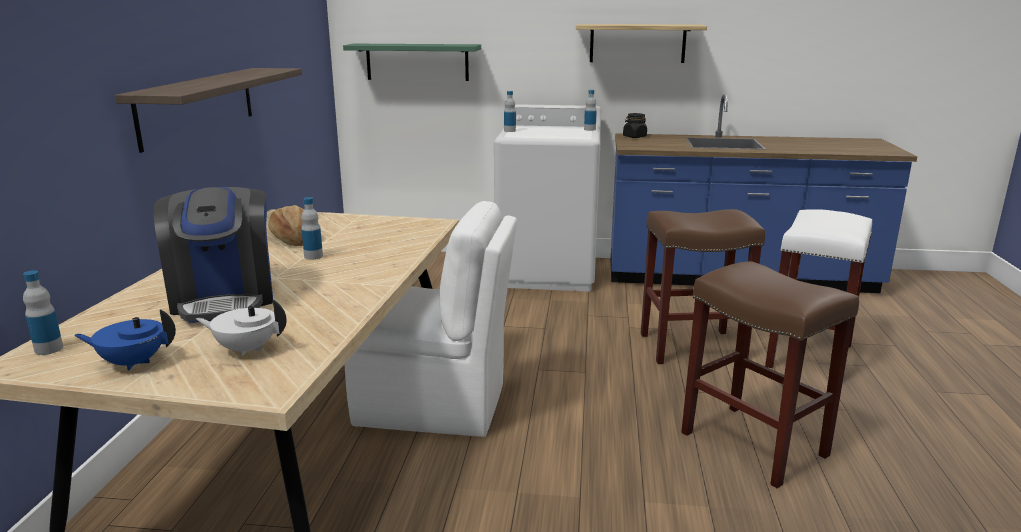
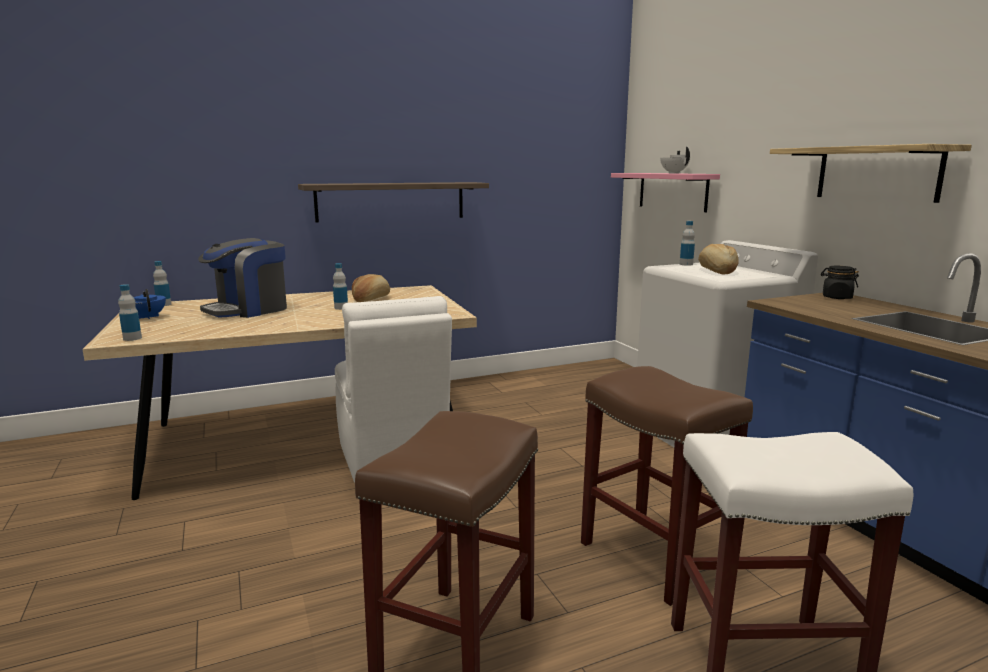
camera: 60 degrees right, 5 degrees down
(246, 349) = (171, 327): white teapot -> white teapot (674, 173)
(417, 62) = (672, 191): green shelf -> pink shelf
(552, 132) = (716, 271): none -> bread
(589, 129) = (768, 276): bottle -> bottle (132, 338)

